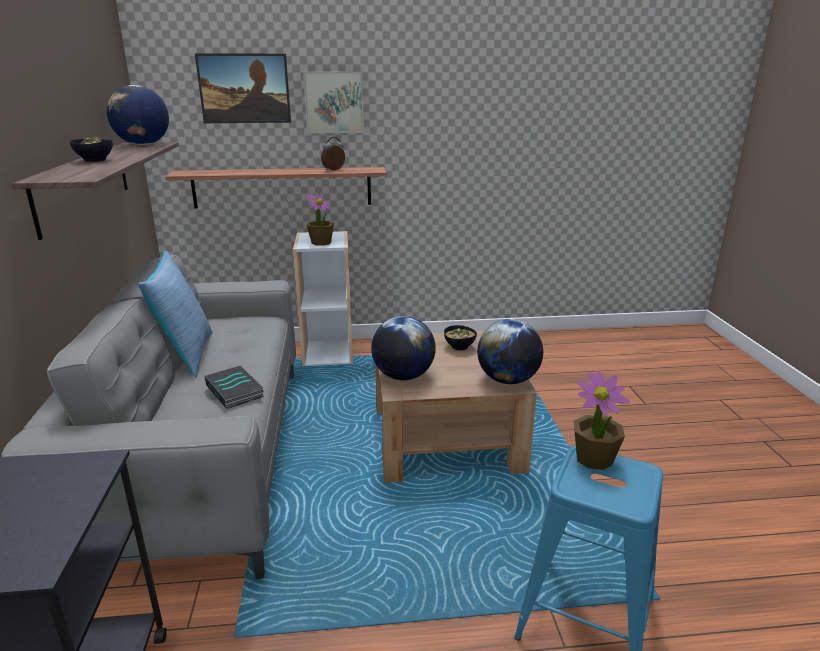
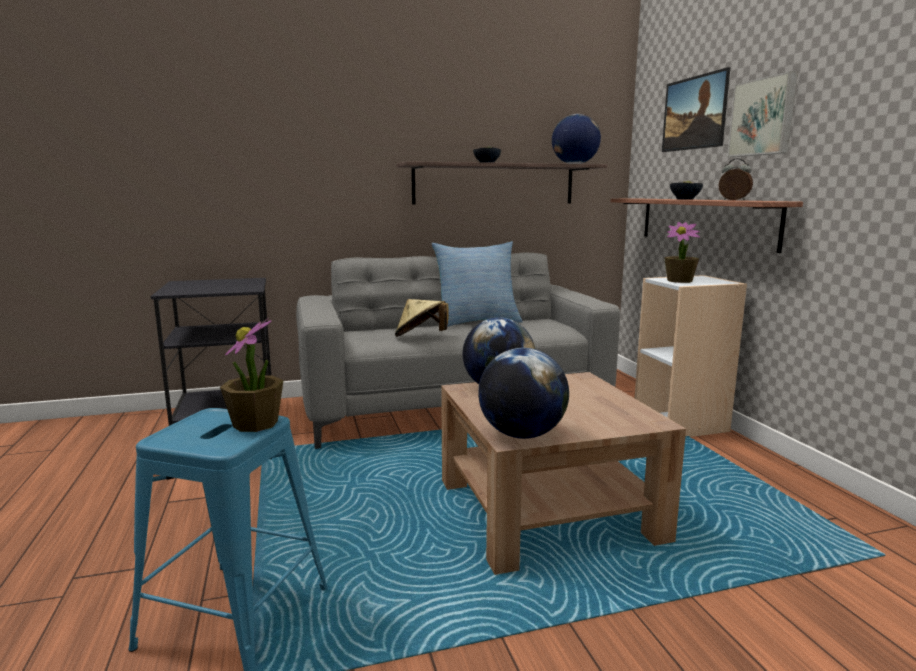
camera: 80 degrees right, 10 degrees down
(236, 391) = (421, 337): book -> beige hat
(460, 346) = (600, 408): bowl -> bowl (685, 199)

